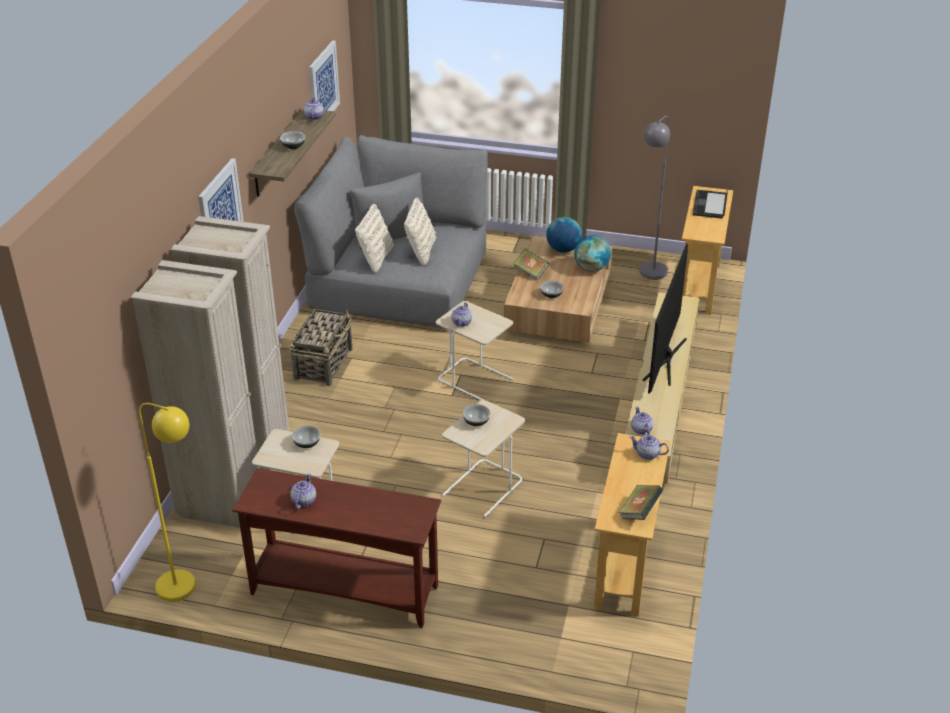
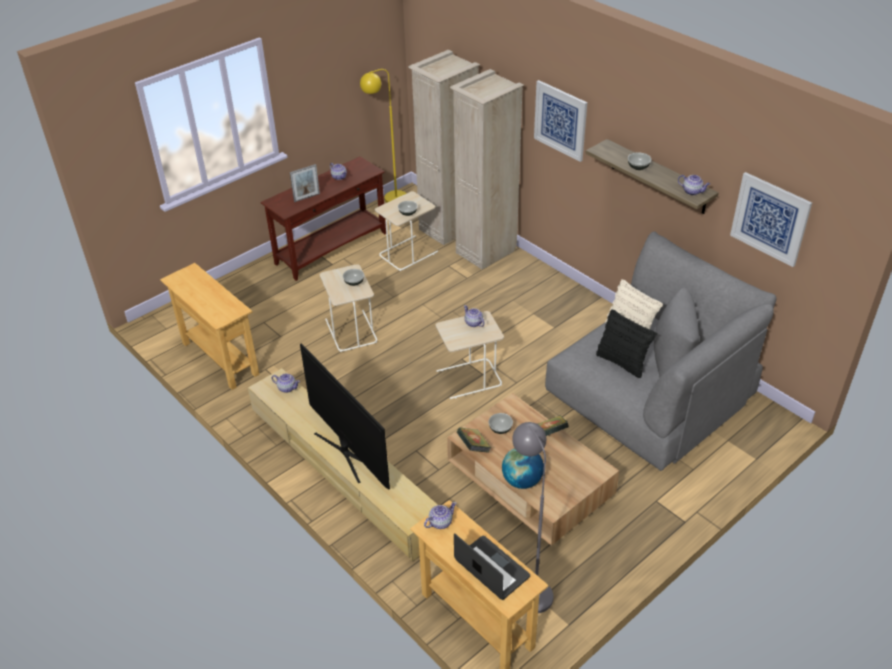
camera: 125 degrees right, 5 degrees up
(324, 363) = (559, 312): basket -> none
(377, 504) = (307, 197): none -> picture frame
(421, 252) = (622, 363): beige pillow -> black pillow
(563, 249) = (573, 479): globe -> none
(639, 512) = (182, 284): book -> book (473, 447)
(648, 454) = (218, 312): teapot -> teapot (440, 522)

